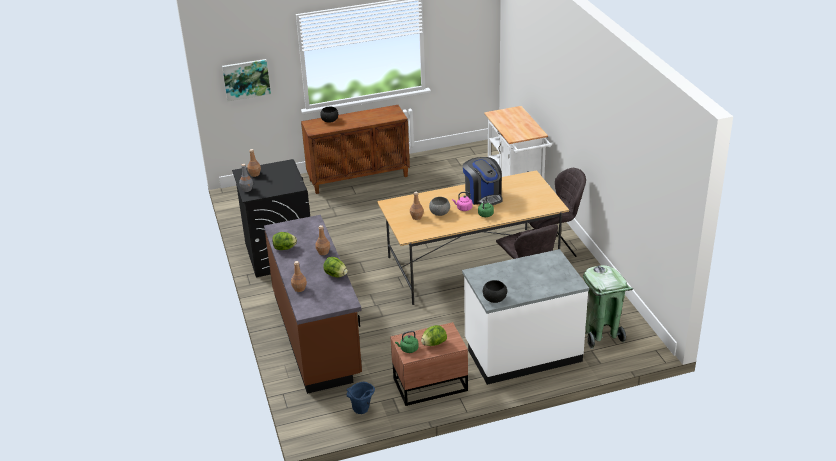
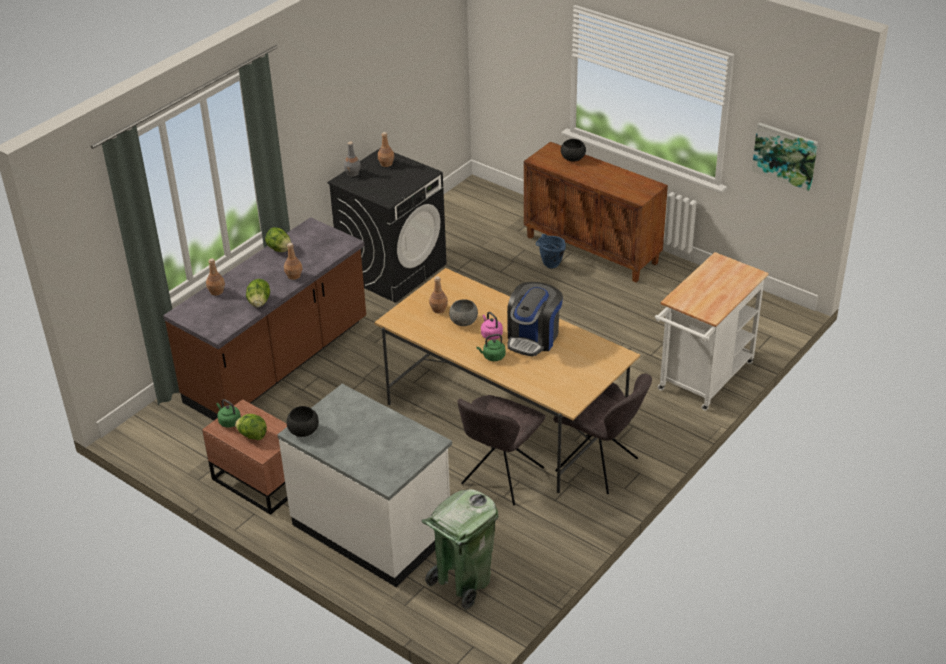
camera: 55 degrees right, 5 degrees up
(246, 79) = (510, 59): picture -> picture (785, 155)
(362, 411) = (181, 453): blue bucket -> blue bucket (550, 266)

